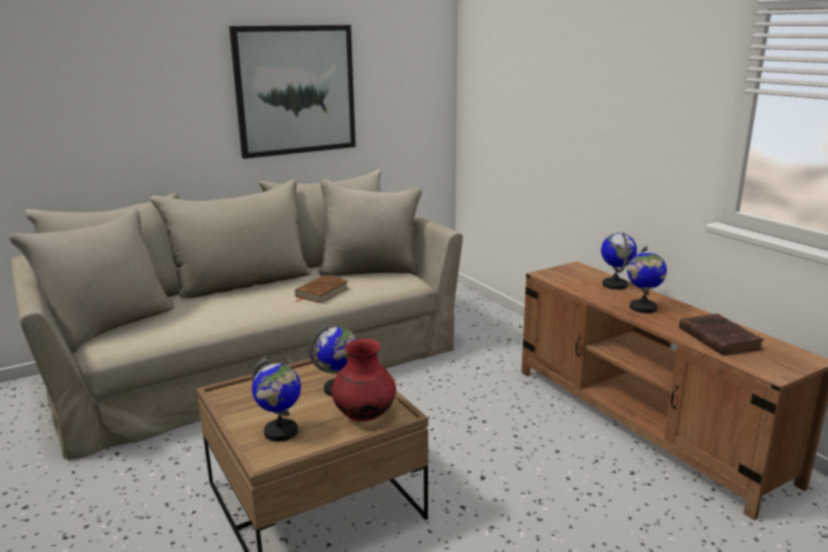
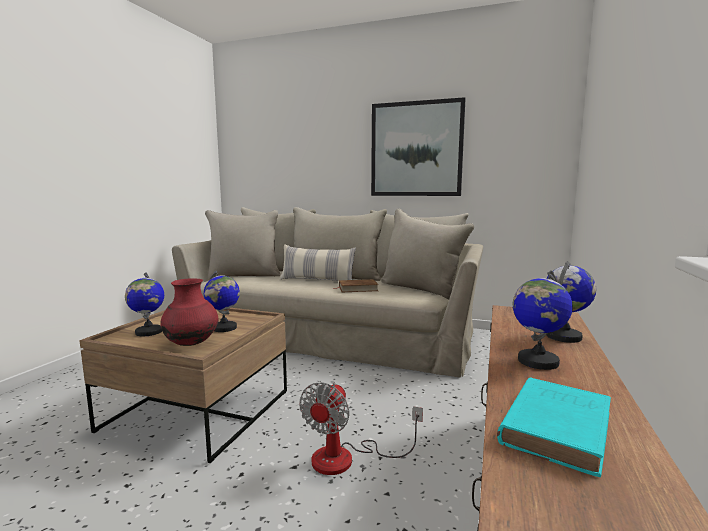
camera: 50 degrees right, 10 degrees down
(244, 297) = (317, 280): none -> pillow
(500, 449) = (347, 458): none -> fan
(717, 338) = (557, 426): brown book -> turquoise book

